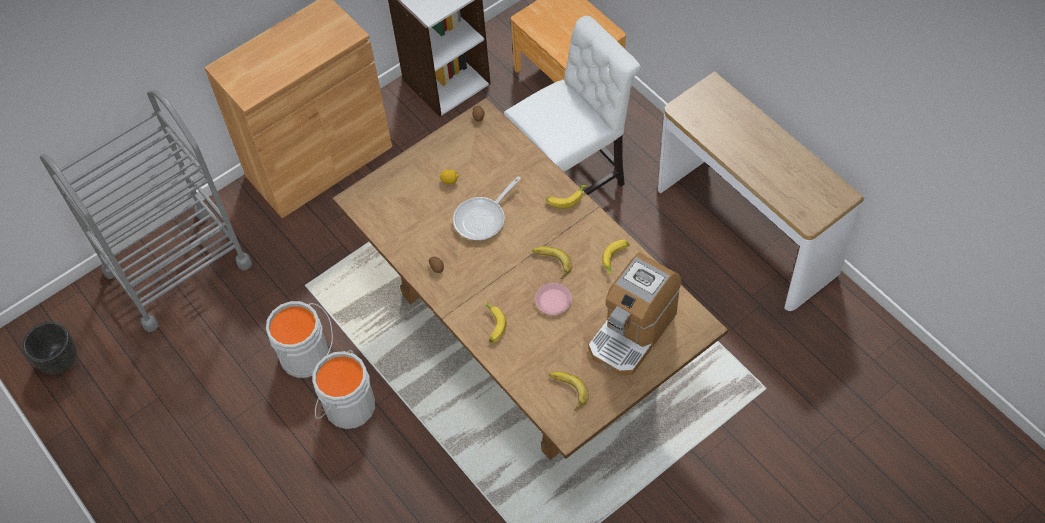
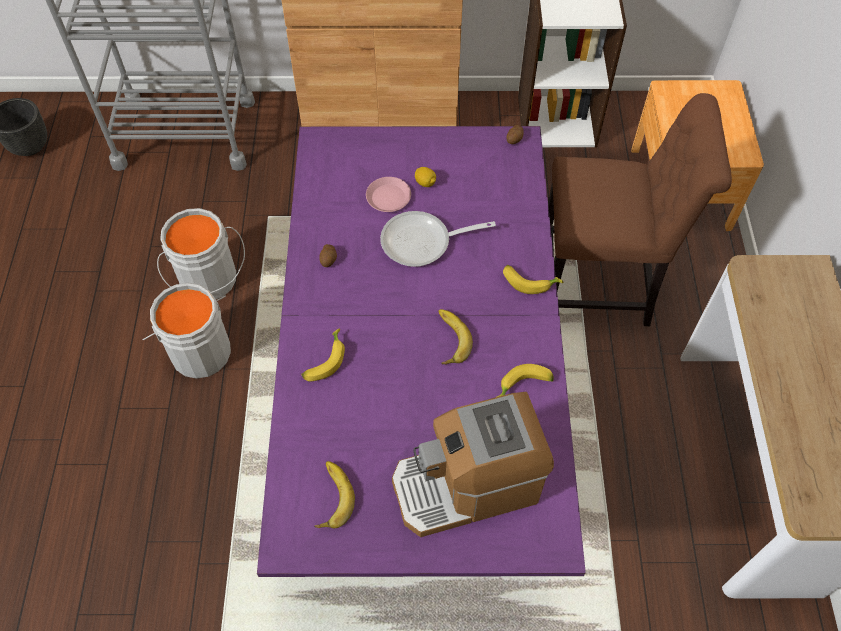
camera: 35 degrees right, 0 degrees up
(529, 336) = (420, 409): brown dining table -> purple dining table
(553, 301) = (411, 382): pink plate -> pink plate (388, 197)
(573, 179) = (601, 286): white chair -> brown chair

